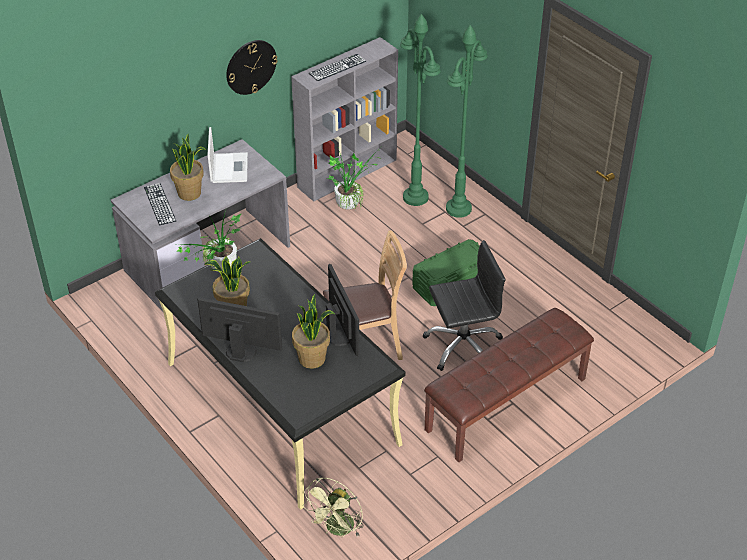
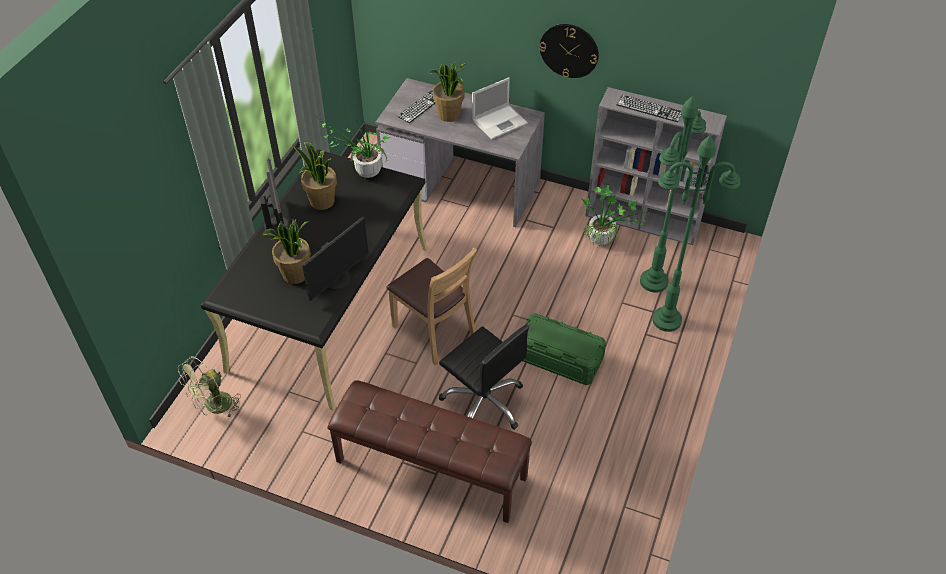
camera: 60 degrees right, 5 degrees up
(337, 530) = (214, 407): green fan -> green fan turned 45 degrees counterclockwise

